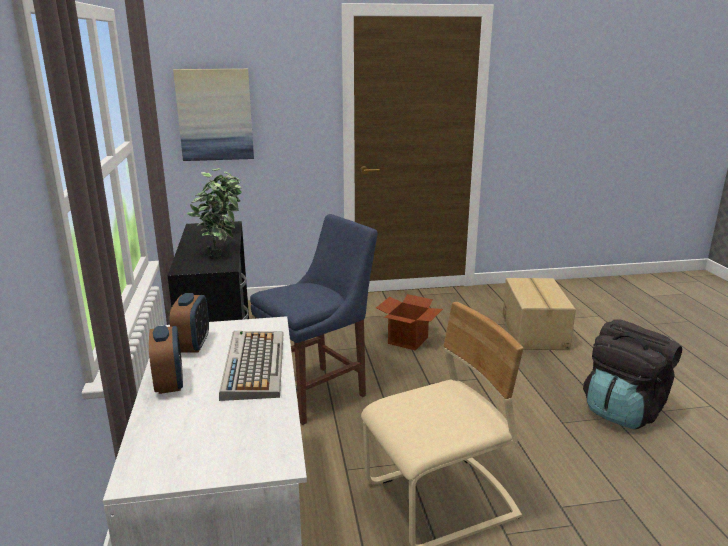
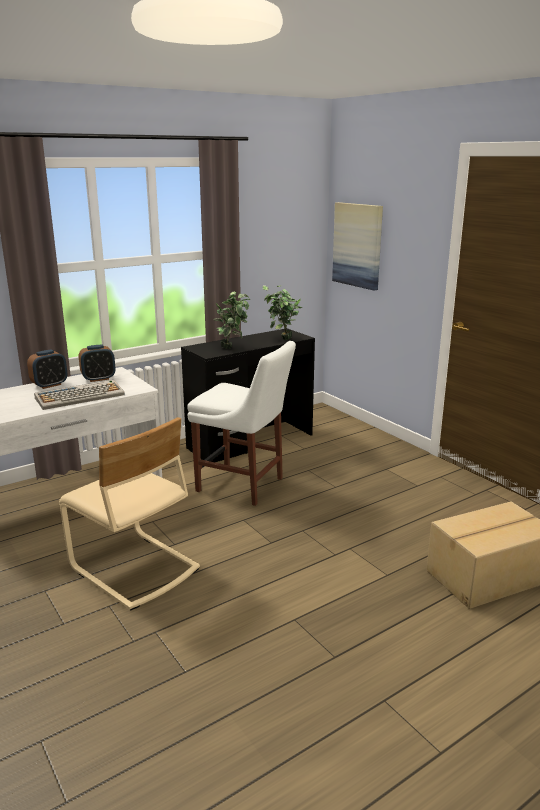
camera: 65 degrees right, 0 degrees up
(318, 392) = (244, 485): blue chair -> white chair
(408, 340) = (372, 503): cardboard box -> none
(624, 410) = (357, 664): black backpack -> none

